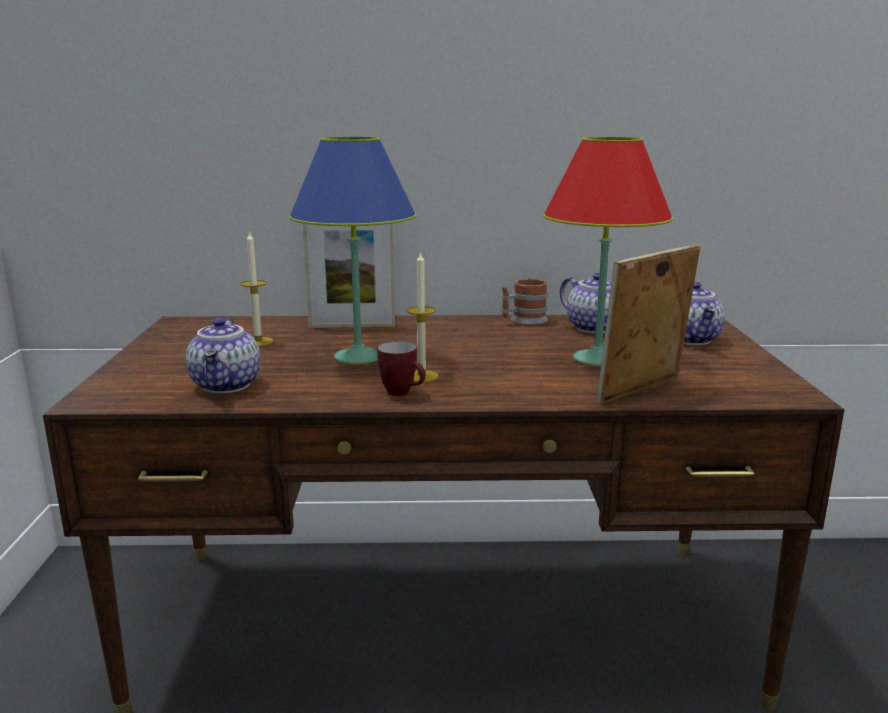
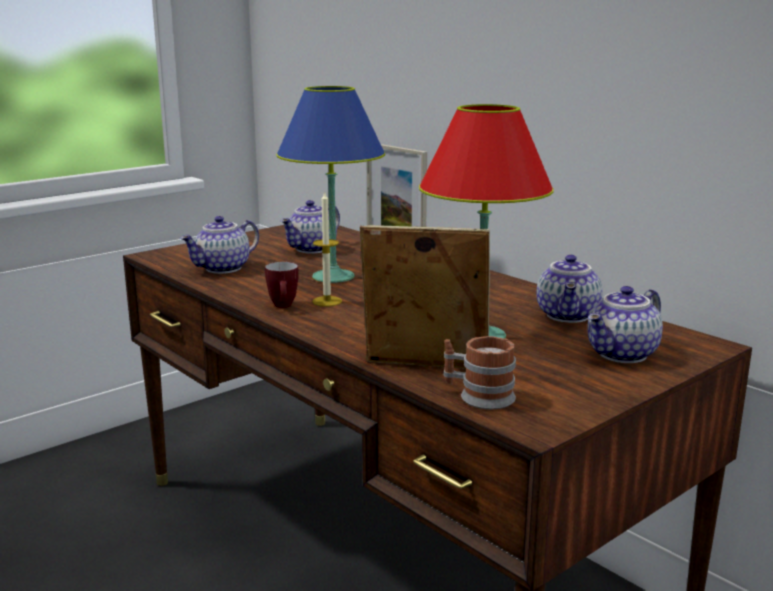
camera: 50 degrees right, 0 degrees up
(258, 342) = (312, 249): candle -> teapot
(523, 321) = (528, 291): mug -> mug (478, 396)

